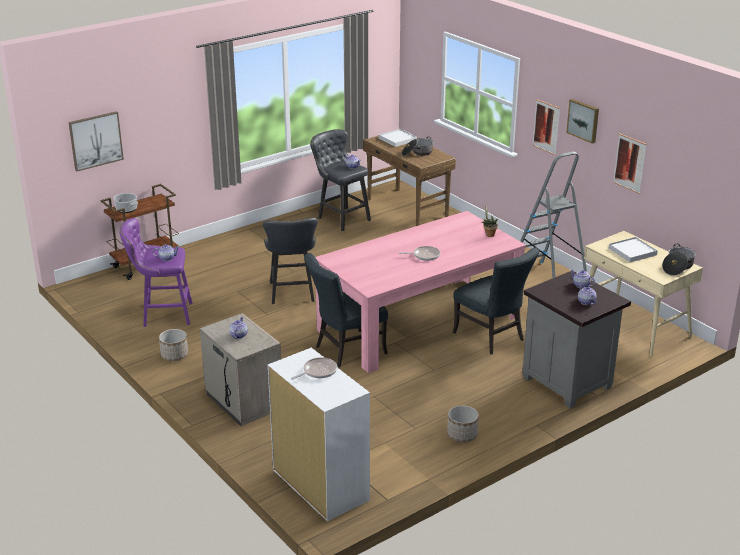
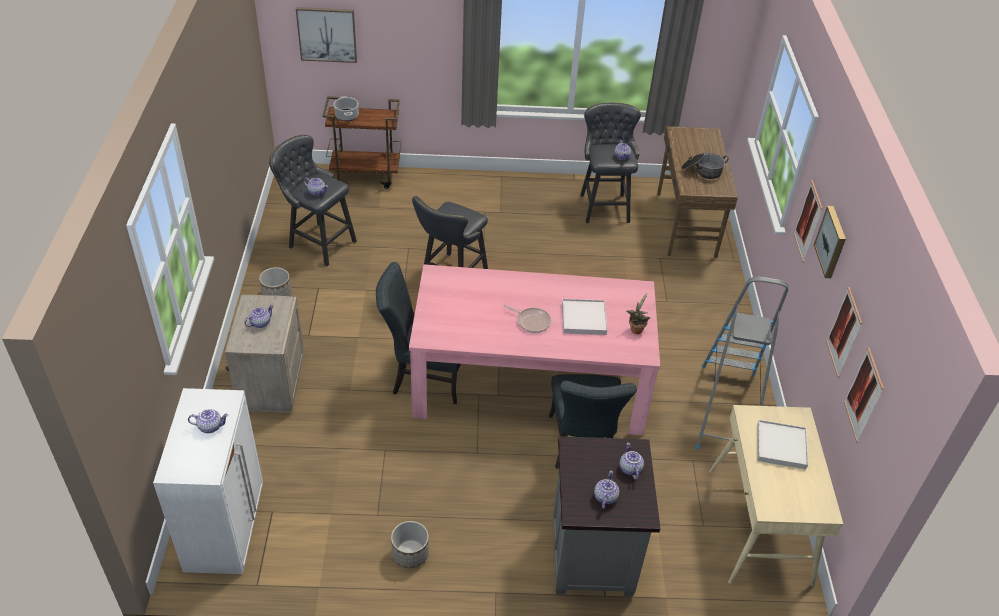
camera: 35 degrees right, 15 degrees up
(160, 314) = (316, 241): purple stool -> grey stool
(318, 371) = (210, 426): frying pan -> teapot
(397, 139) = (703, 142): white tray -> white tray (584, 318)
(673, 183) = (863, 395): none -> picture
(677, 267) = (810, 504): cooking pot -> none

